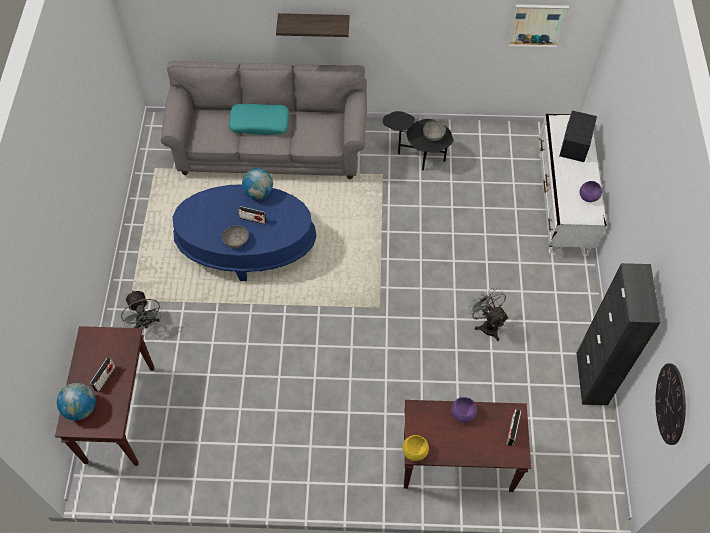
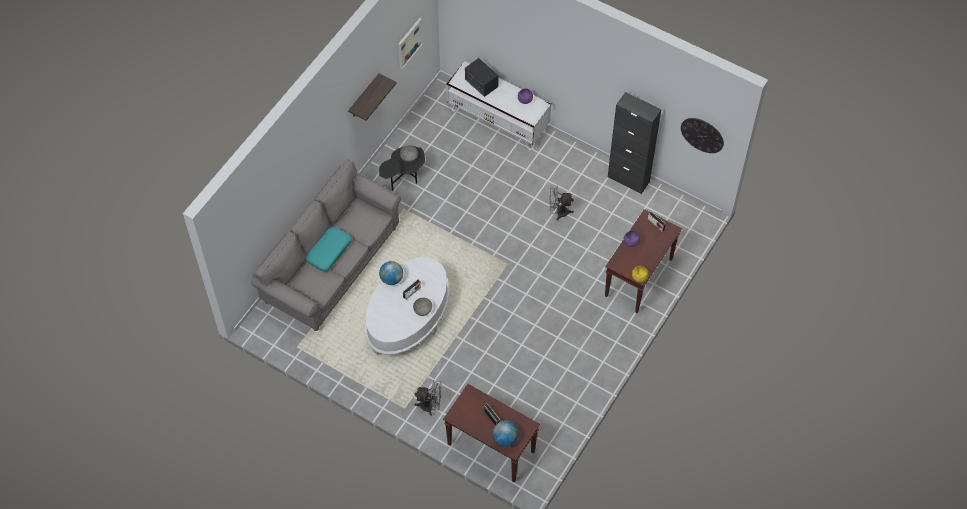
camera: 60 degrees left, 0 degrees up
(247, 246) = (408, 318): blue coffee table -> white coffee table
(314, 23) = (313, 162): shelf -> shelf (364, 97)

